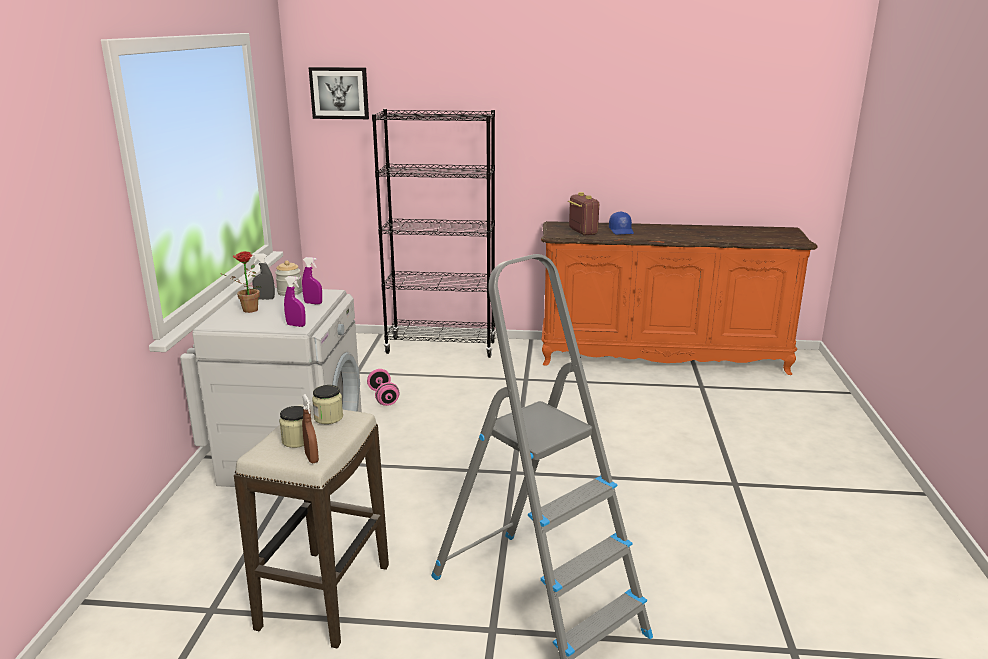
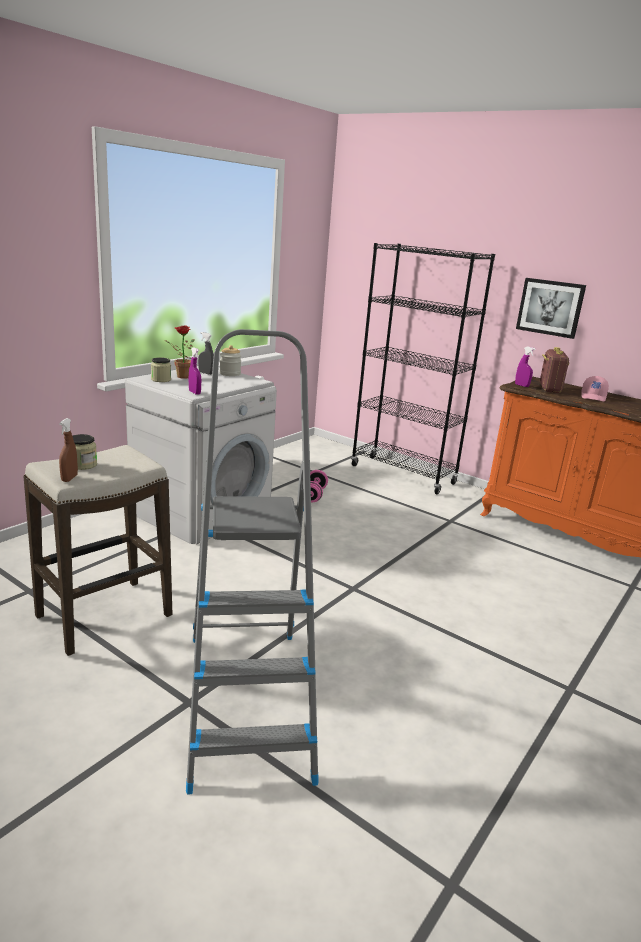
camera: 30 degrees right, 0 degrees up
(313, 303) = (233, 383): purple spray bottle -> purple spray bottle (521, 385)
(328, 417) = (128, 458): jar -> jar (161, 380)
(339, 93) = (368, 226): picture -> picture (550, 307)
(621, 231) = (593, 397): blue cap -> pink cap

